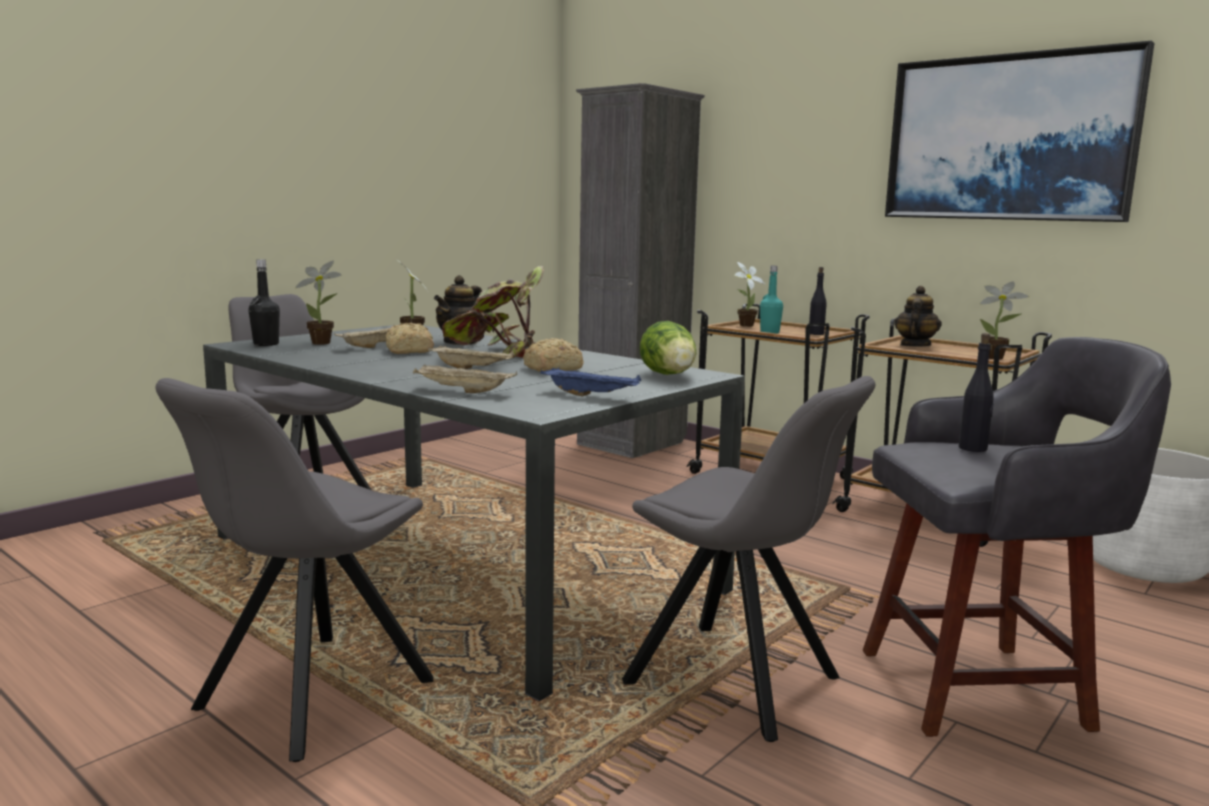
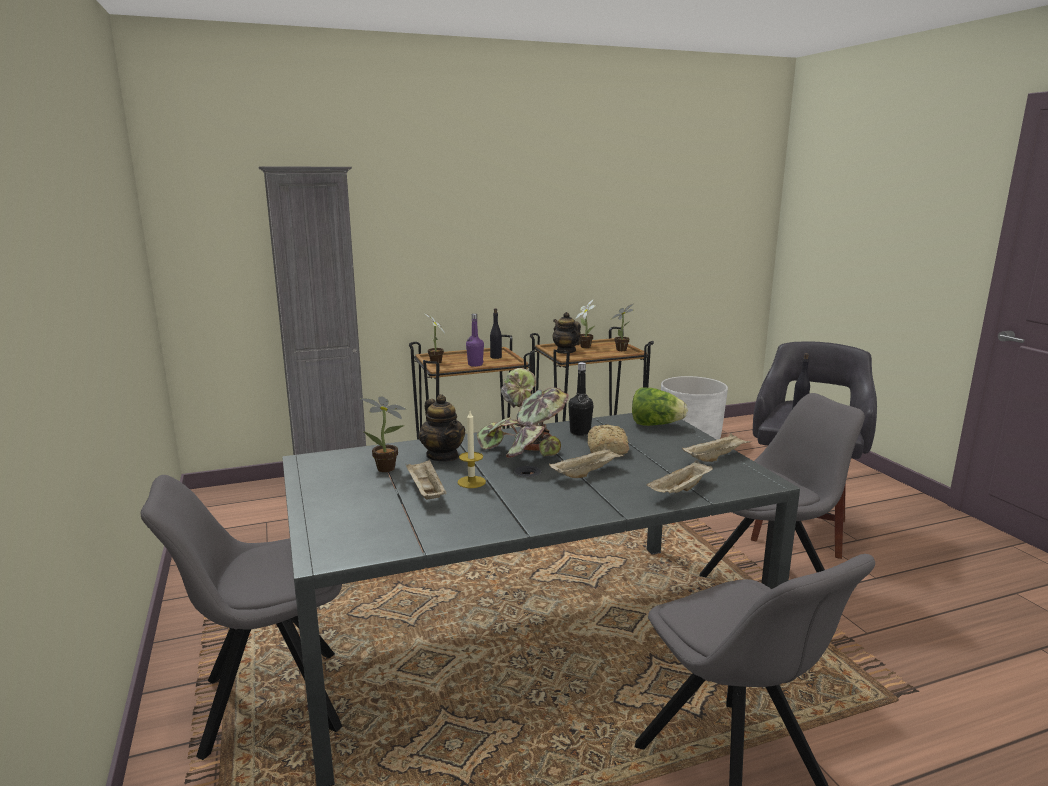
camera: 60 degrees left, 5 degrees up
(266, 344) = (346, 541): black bottle -> black bottle (580, 432)
(324, 343) = (373, 510): potted plant -> potted plant (585, 346)
(409, 351) = (471, 482): bread -> candle
(592, 396) = (715, 457): blue tray -> beige tray
(769, 332) = (475, 365): turquoise bottle -> purple bottle
(1008, 138) = (580, 209): picture -> none

